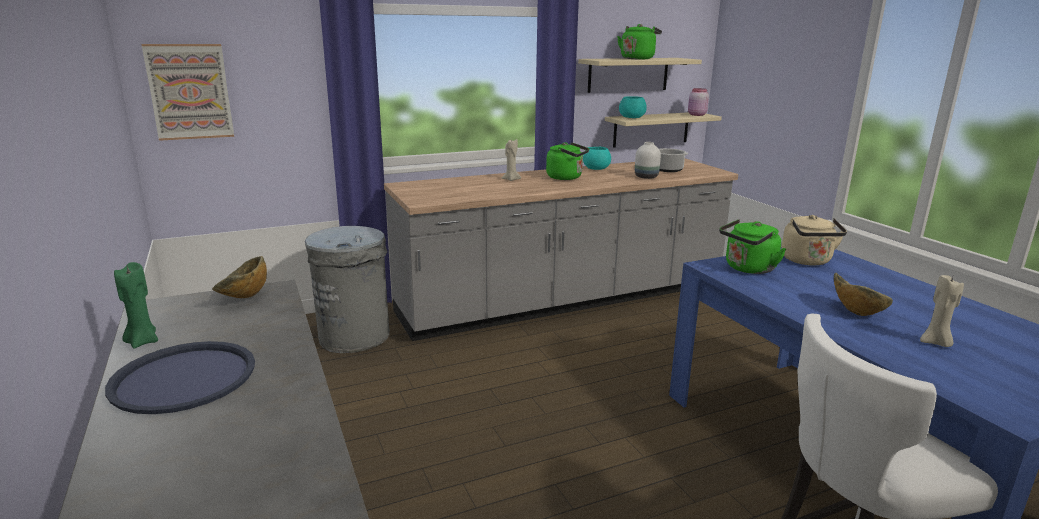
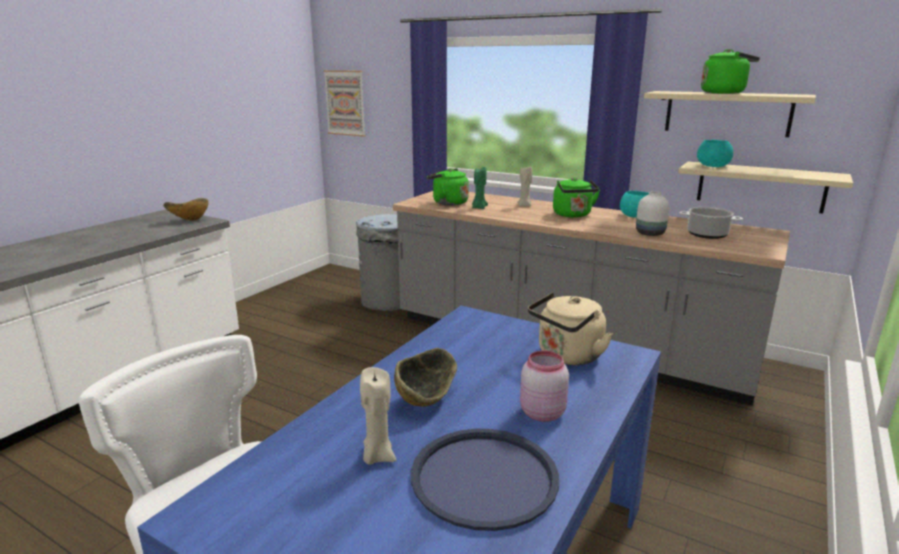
camera: 55 degrees right, 0 degrees up
(142, 342) = (121, 222): green candle -> green candle (479, 207)
(184, 378) = (83, 237): blue tray -> blue tray (484, 477)
(696, 115) = (820, 176): pink jar -> pink jar (541, 413)
(748, 269) = (487, 332): green kettle -> green kettle (448, 203)

